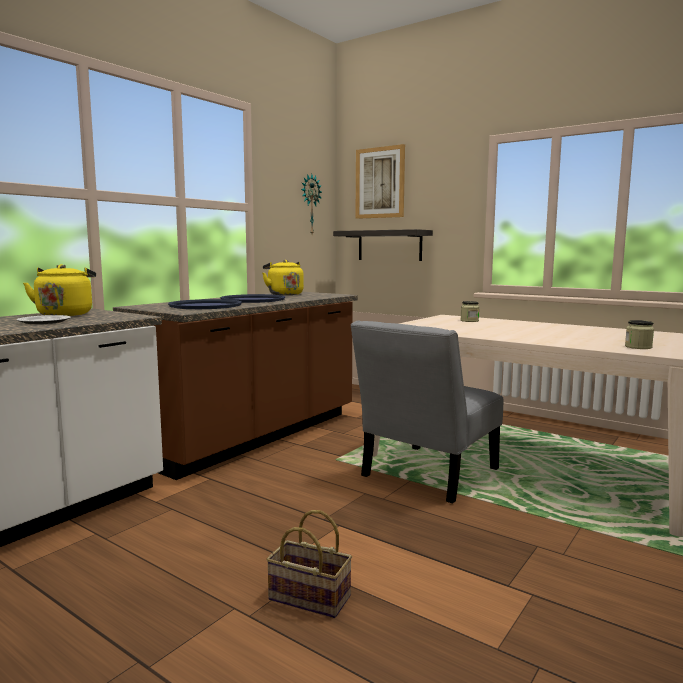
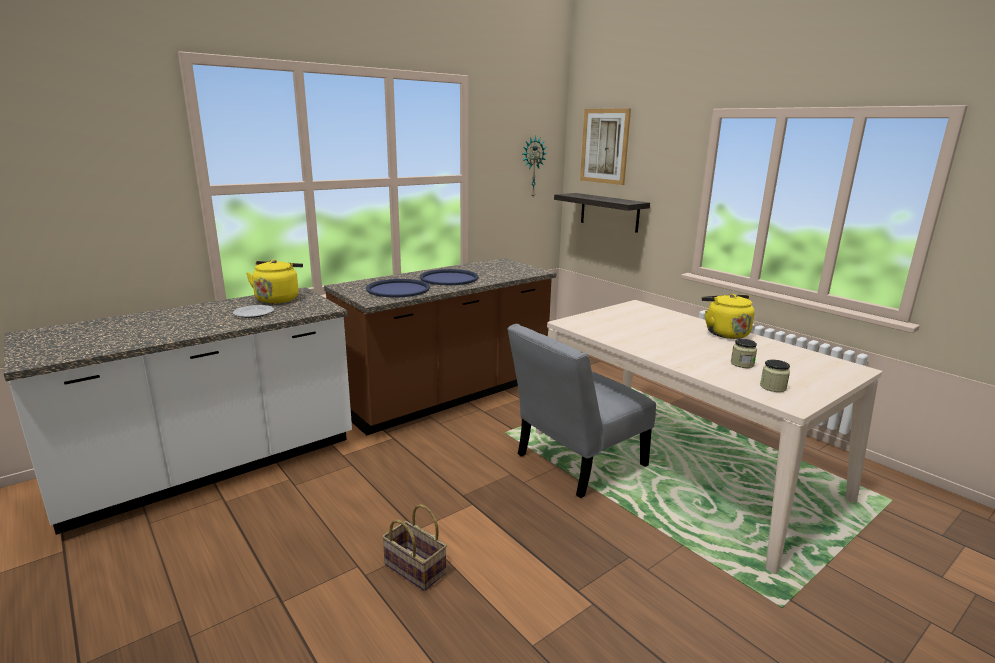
camera: 15 degrees right, 10 degrees up
(284, 294) = (487, 266): yellow kettle -> yellow kettle (724, 333)
(469, 321) = (650, 316): jar -> jar (742, 364)

